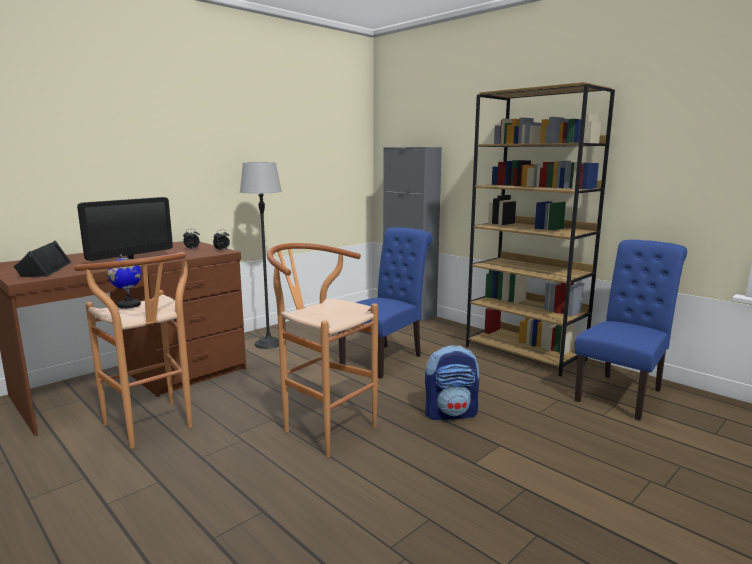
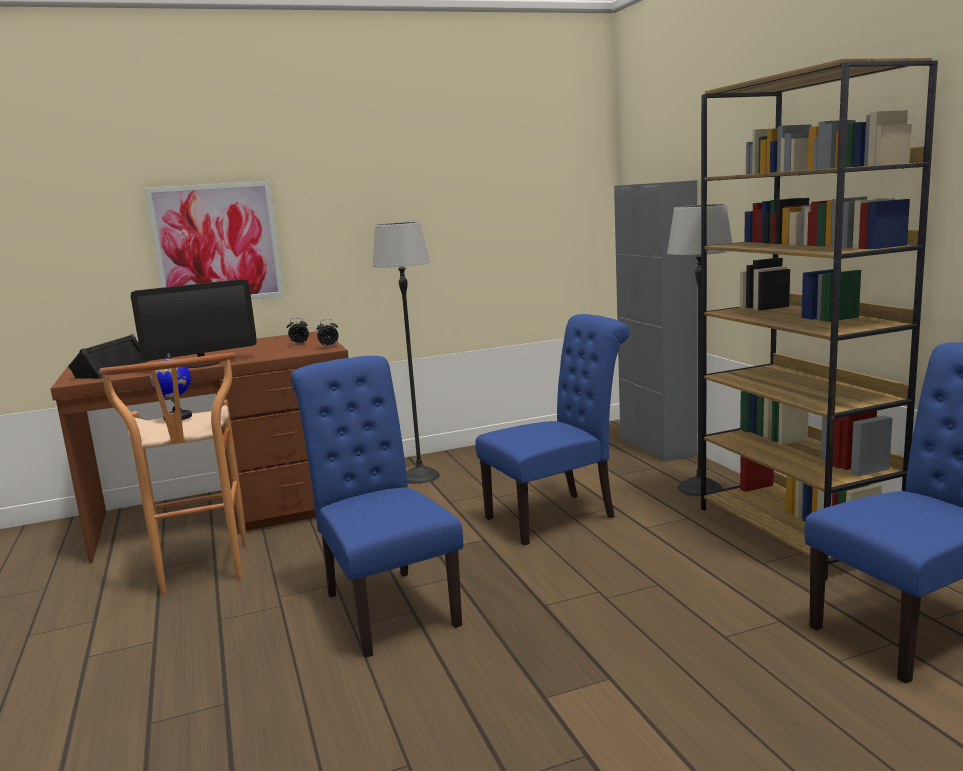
camera: 25 degrees right, 0 degrees up
(112, 170) = (217, 244): none -> picture
(322, 427) = (386, 605): brown stool -> blue chair
(451, 413) = (579, 615): backpack -> none
(455, 335) = (700, 488): none -> floor lamp

